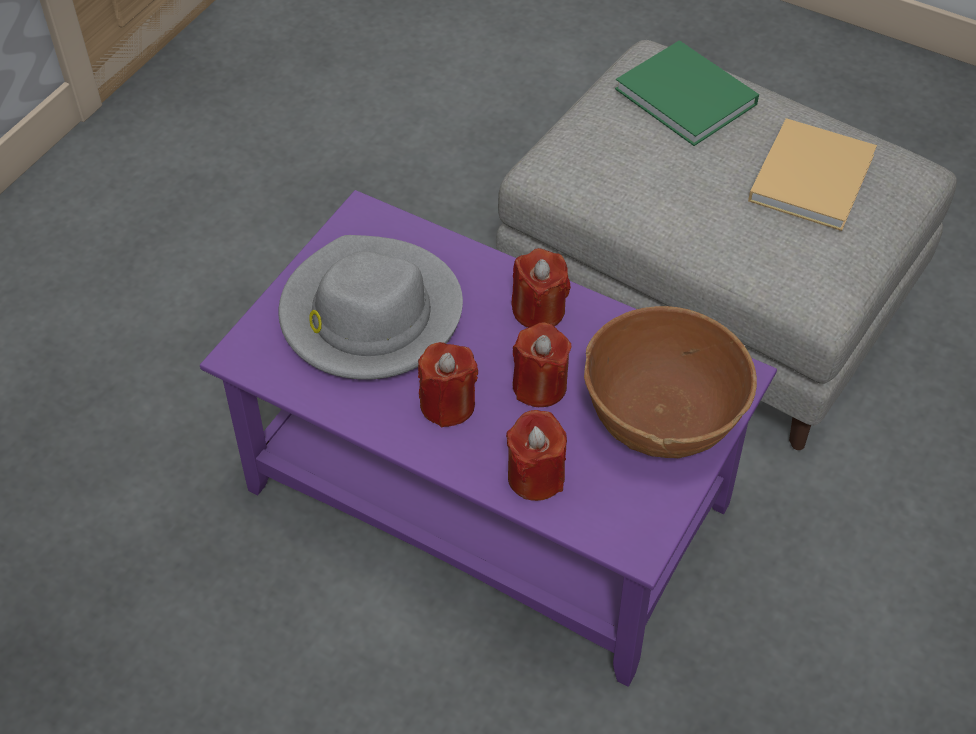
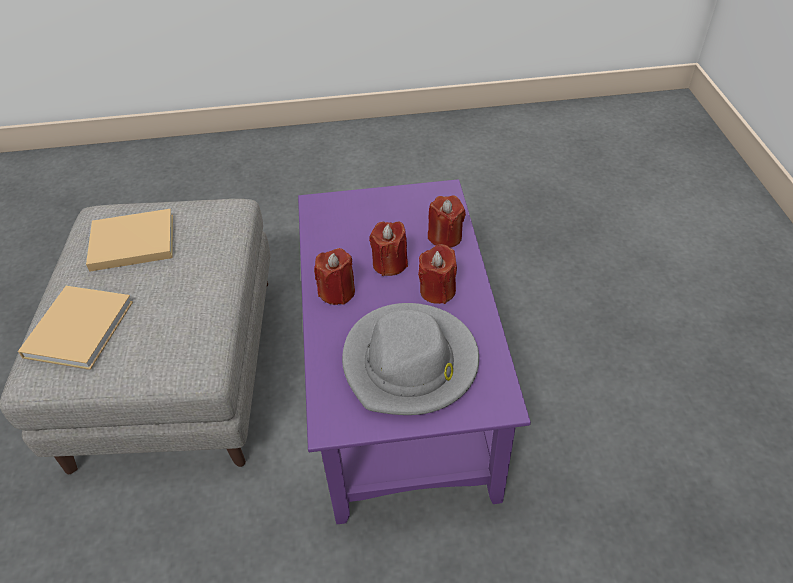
camera: 125 degrees left, 5 degrees down
(662, 416) = (365, 215): brown bowl -> none
(688, 99) = (81, 326): green book -> beige book

